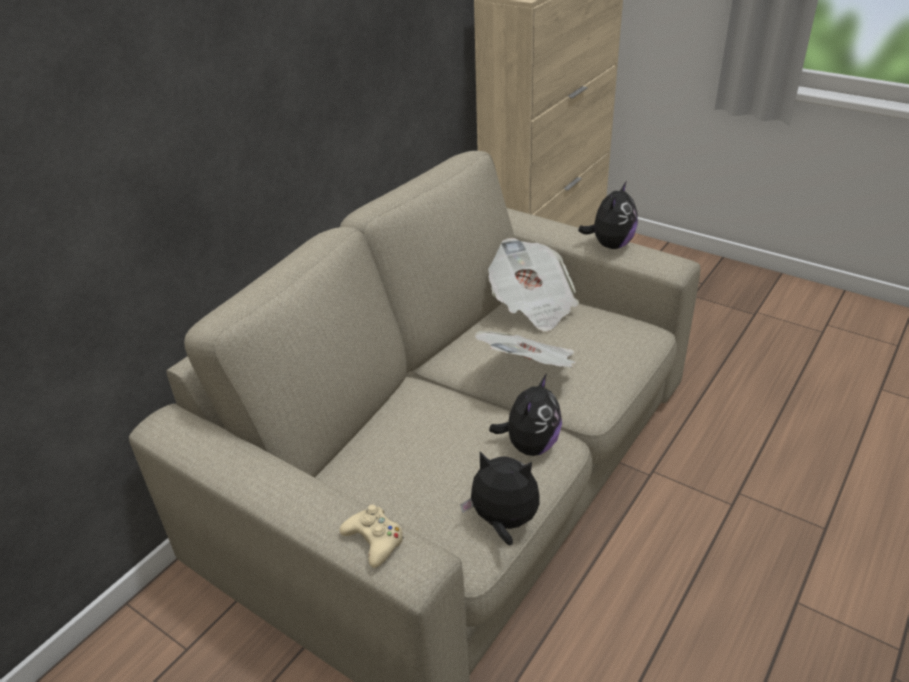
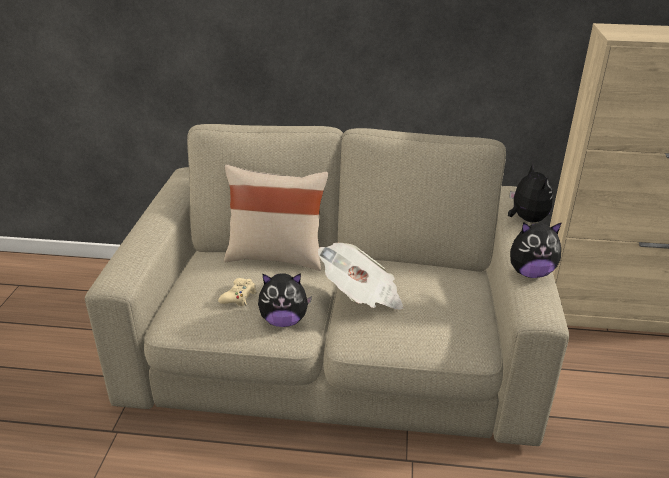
camera: 60 degrees right, 5 degrees down
(374, 540) = (125, 262): beige game controller -> beige game controller (239, 297)
(384, 418) = (276, 256): none -> beige pillow
(503, 522) = (202, 329): plush toy -> plush toy (526, 219)
(532, 304) = (447, 276): newspaper -> none

